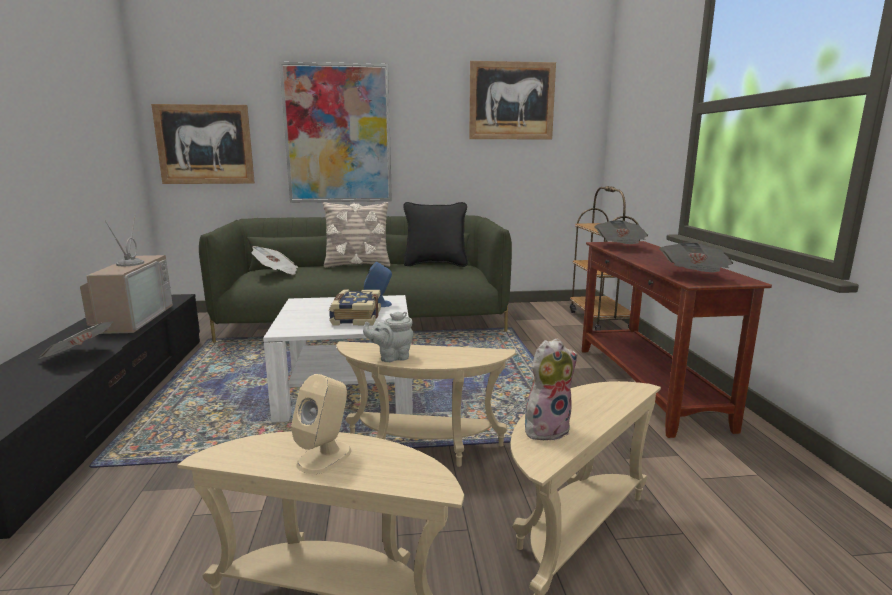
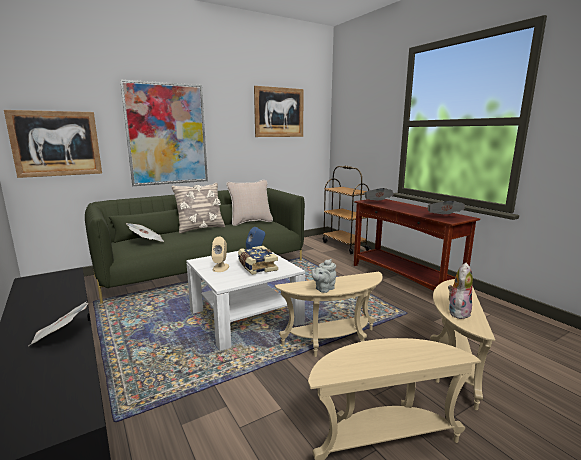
camera: 25 degrees left, 0 degrees up
(132, 318) = (57, 296): television -> none
(325, 457) = (384, 356): beige speaker -> beige speaker (221, 267)
(435, 264) = (250, 222): black pillow -> beige pillow

